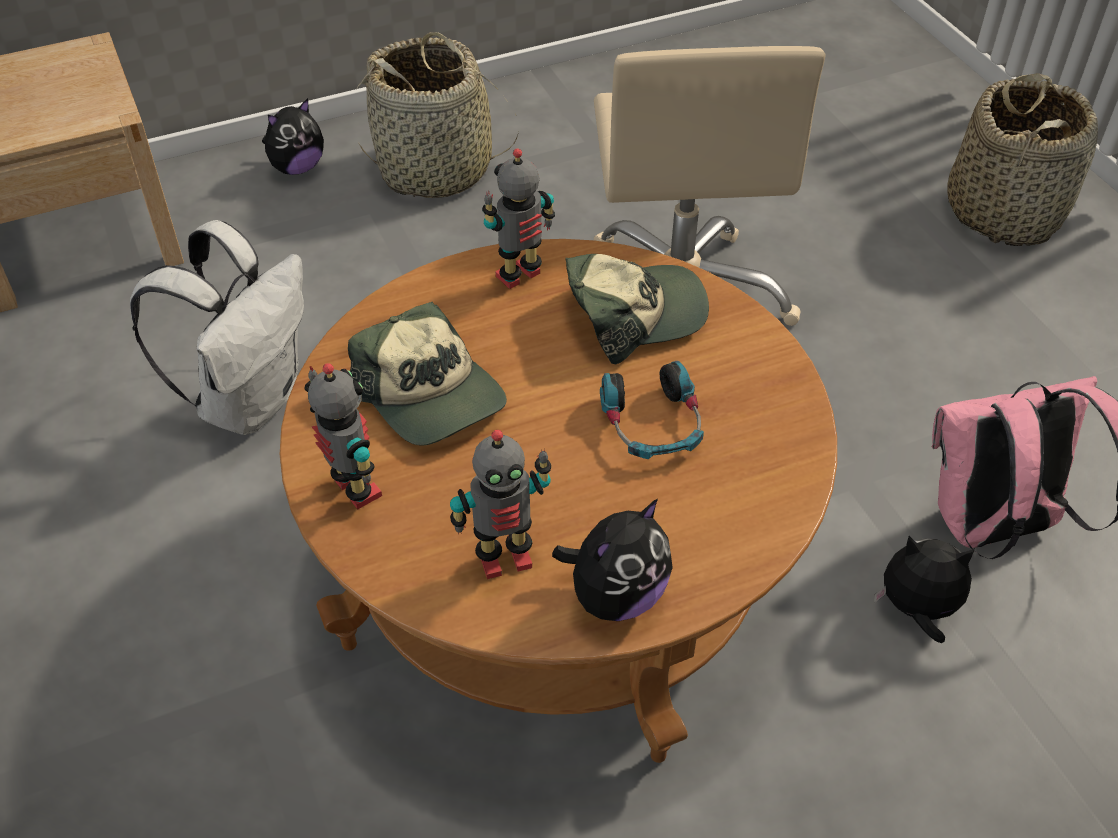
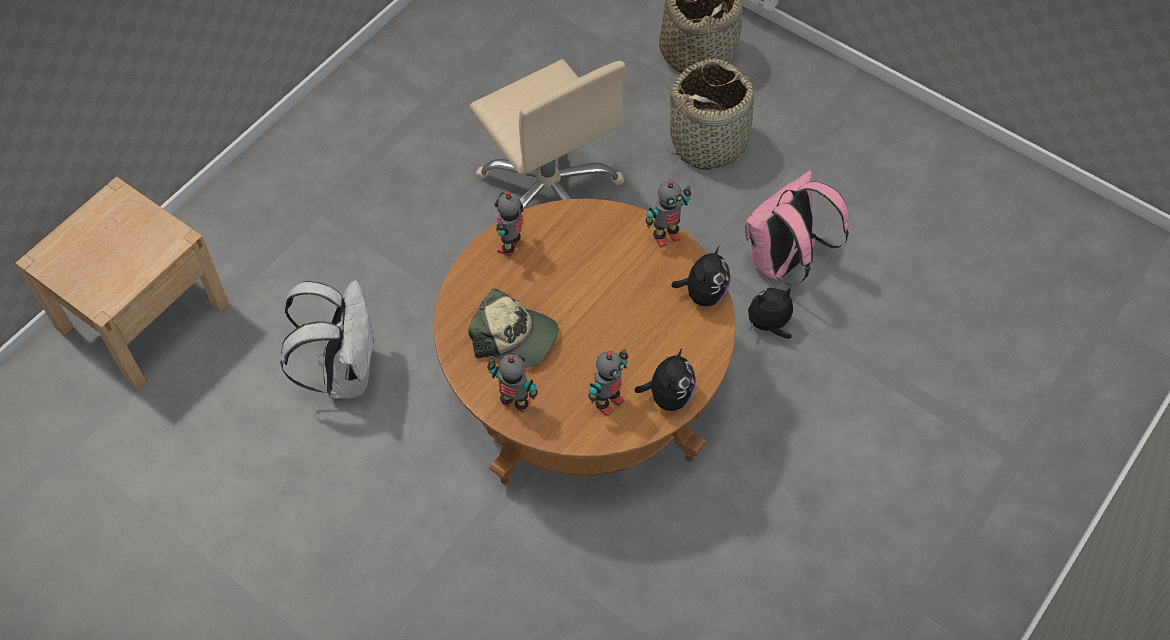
camera: 30 degrees left, 10 degrees up
(297, 167) = (247, 201): plush toy -> plush toy (703, 294)
(436, 169) = (340, 164): basket -> basket (709, 141)
(634, 314) = (583, 243): cap -> none
(652, 424) = (631, 302): headphones -> none
(774, 356) = (665, 236): none -> toy robot

